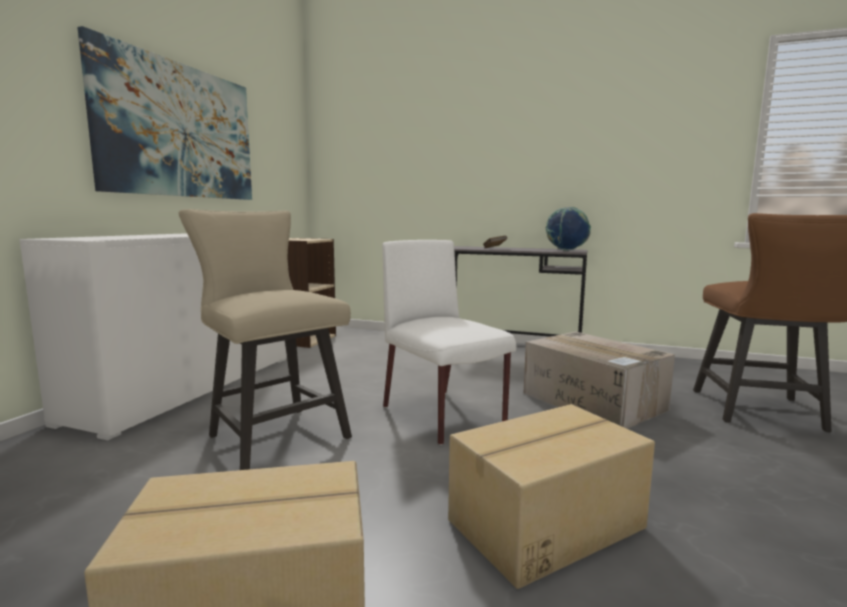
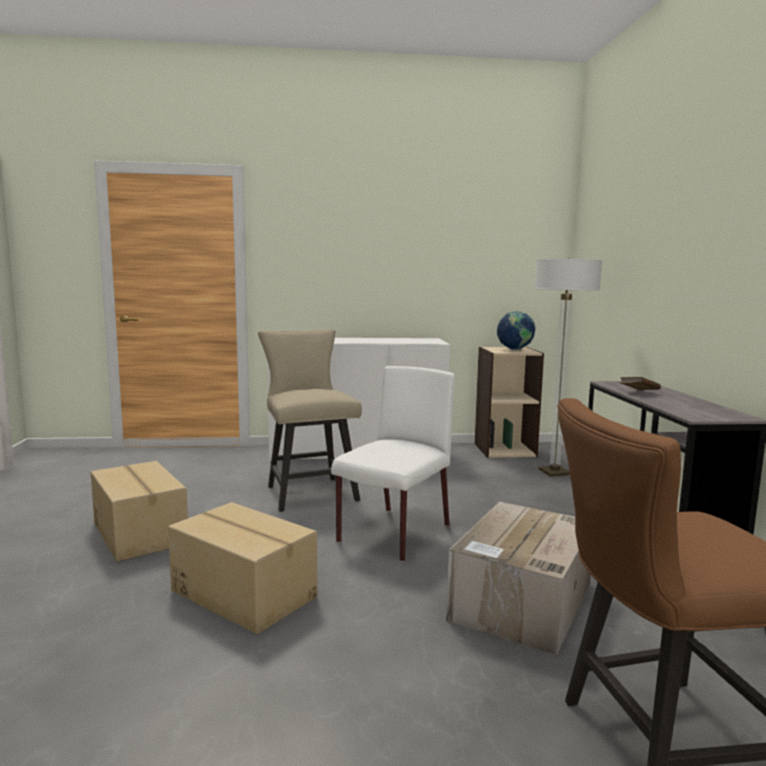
camera: 65 degrees right, 0 degrees up
(180, 131) = (396, 259): picture -> none
(272, 434) = (308, 491): beige chair -> beige chair turned 45 degrees counterclockwise
(376, 340) = (554, 472): none -> floor lamp
(566, 250) = (698, 414): globe -> globe (515, 350)

